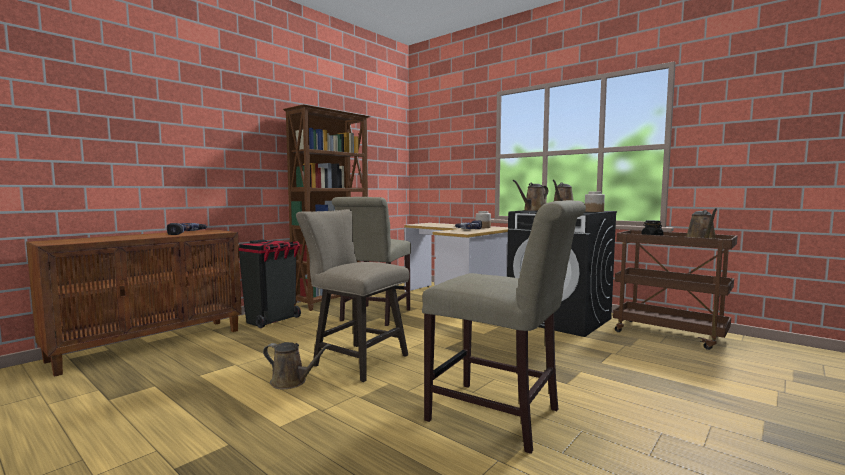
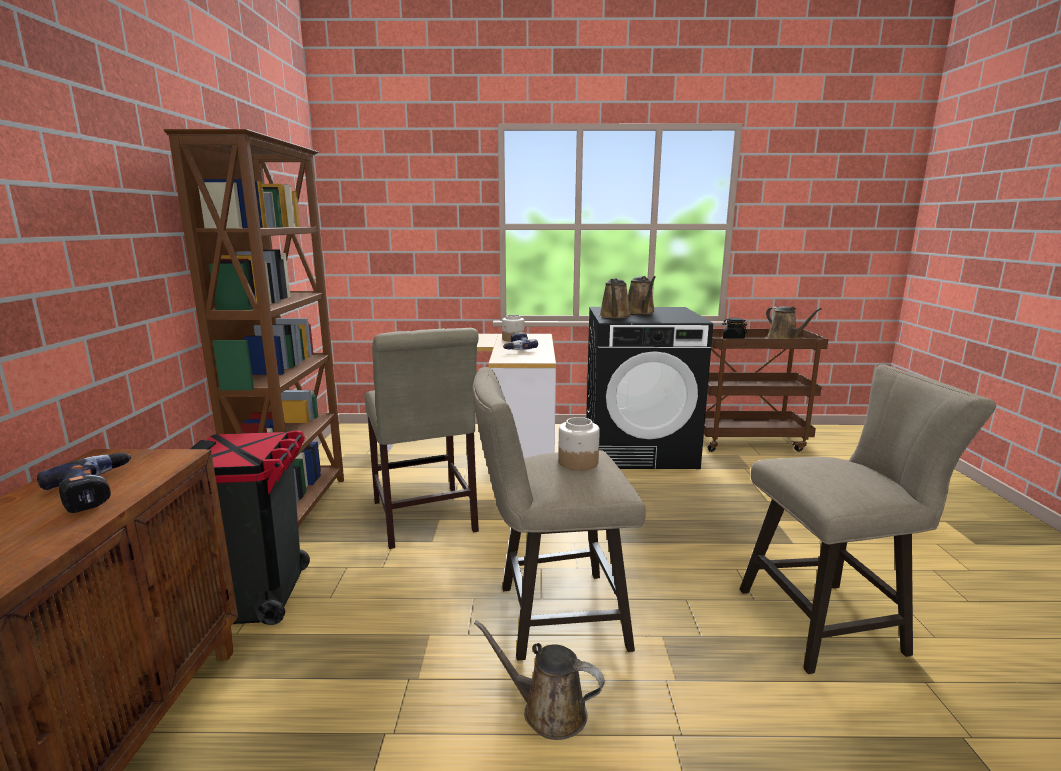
camera: 40 degrees left, 10 degrees up
(291, 382) = (548, 711): brown watering can -> brown watering can turned 135 degrees counterclockwise
(500, 417) = (831, 621): beige chair -> beige stool
(593, 211) = (680, 312): jar -> jar (577, 462)

